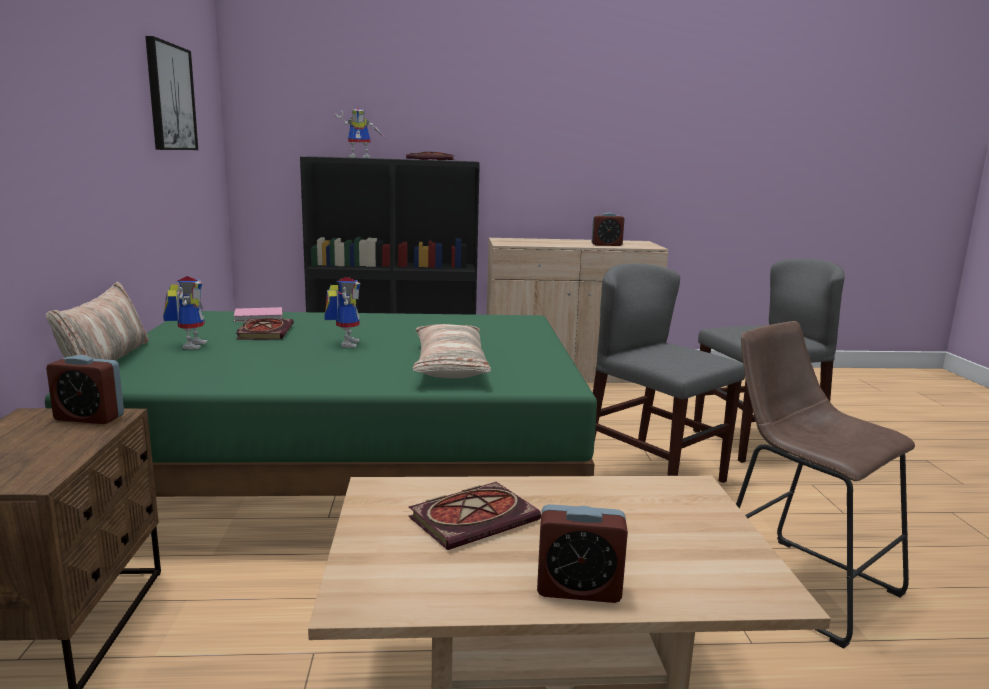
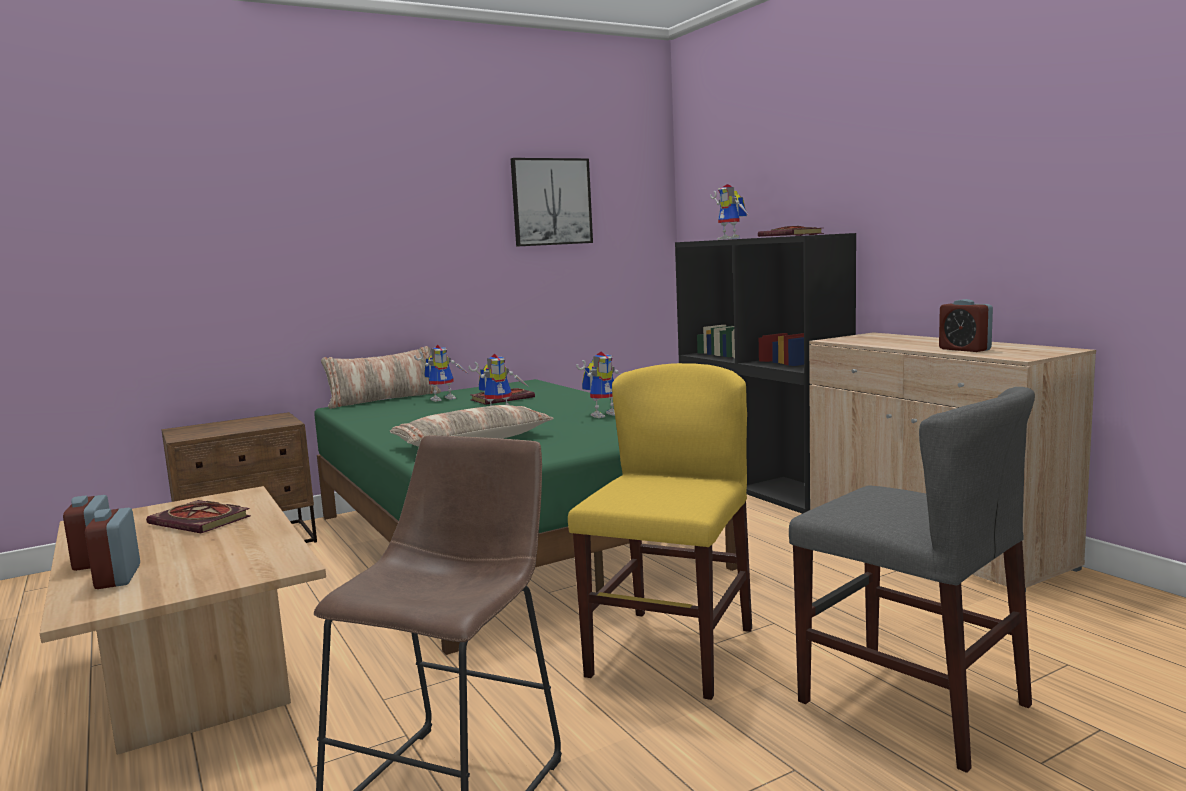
camera: 65 degrees right, 5 degrees down
(89, 418) = (279, 422): alarm clock -> alarm clock (118, 577)
(260, 317) = (545, 389): pink book -> none
(428, 324) = (605, 414): none -> toy robot
(653, 474) = (671, 652): grey chair -> yellow chair

